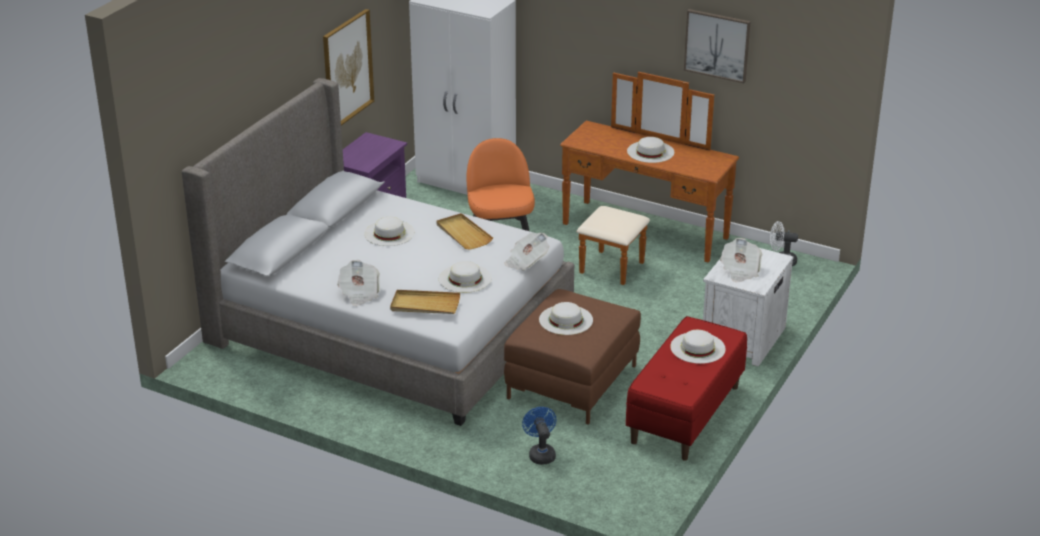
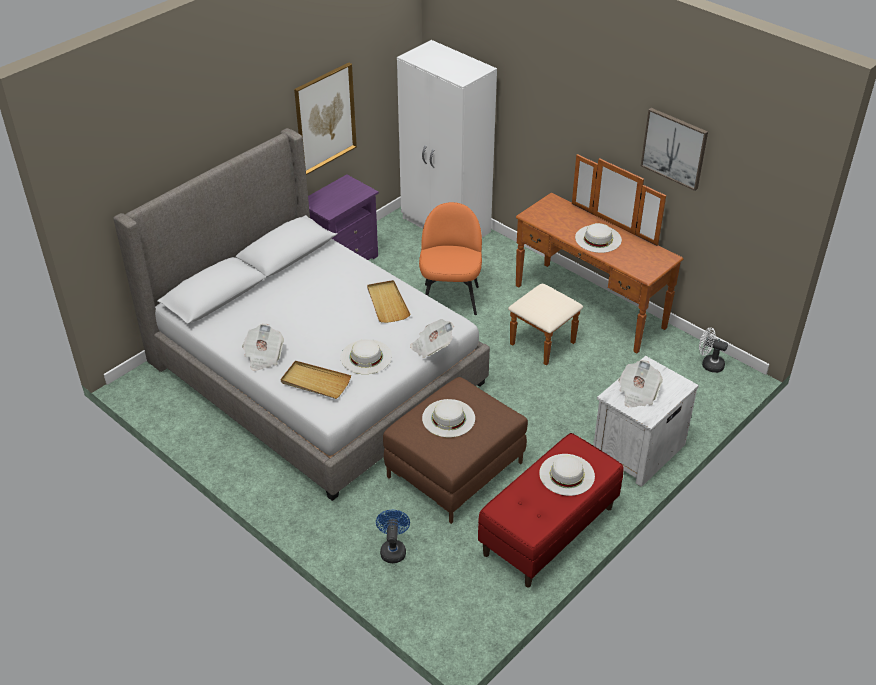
camera: 15 degrees right, 10 degrees up
(389, 233) = (320, 291): white hat -> none

